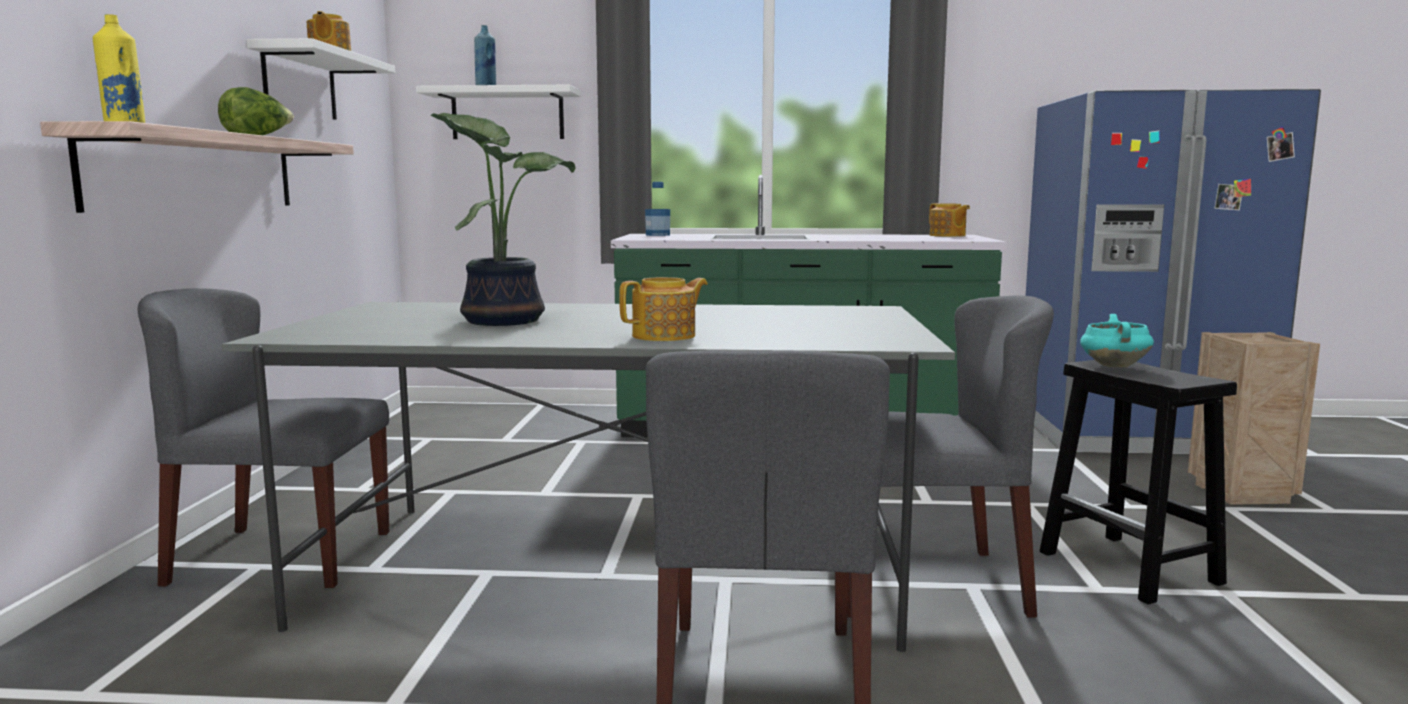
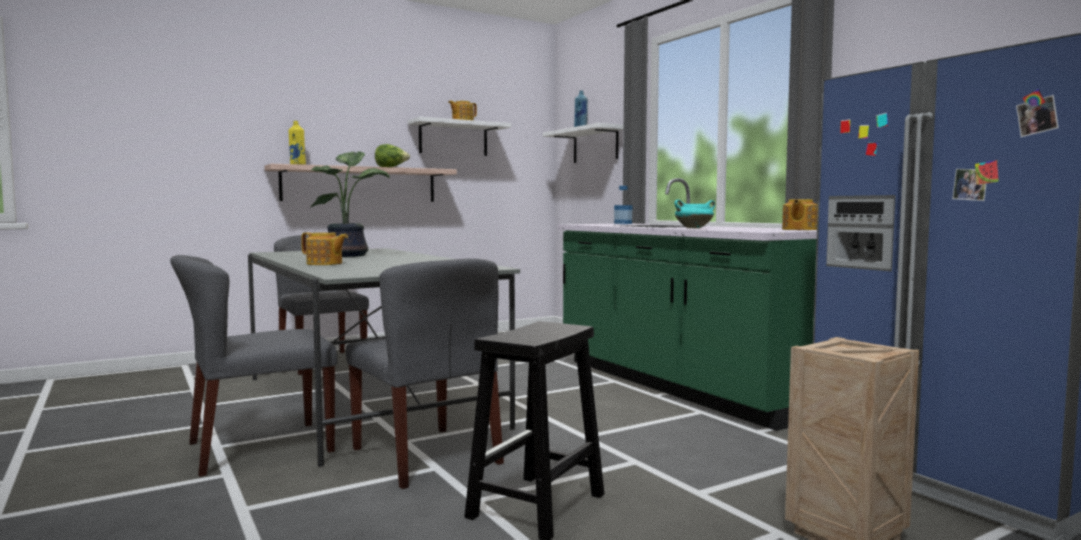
camera: 55 degrees right, 5 degrees down
(1113, 366) = (545, 327): turquoise cooking pot -> turquoise cooking pot (694, 228)

